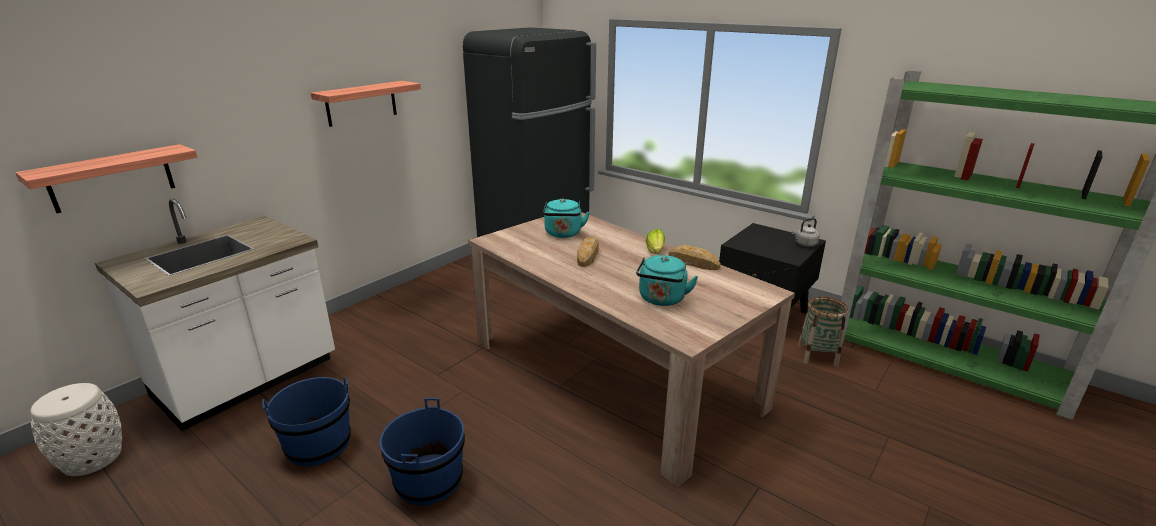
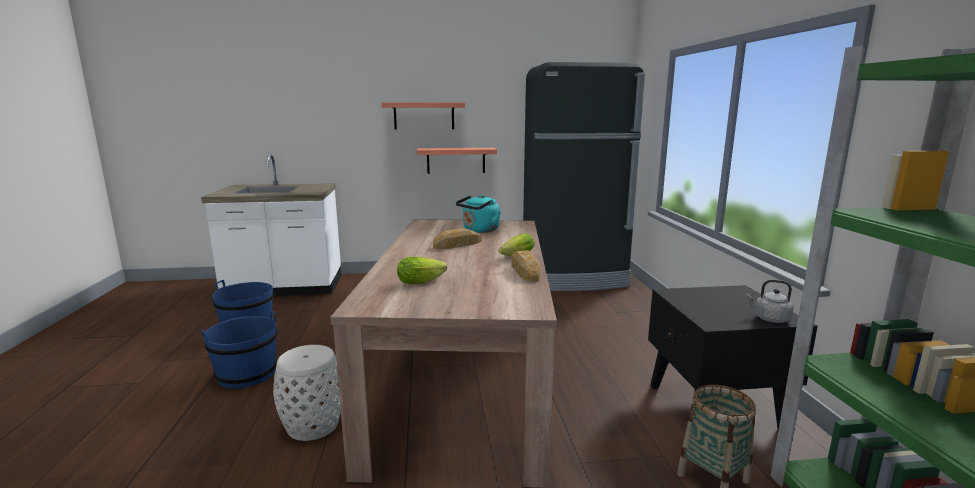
camera: 45 degrees right, 10 degrees down
(92, 458) = (184, 294): white stool -> white stool (313, 425)
(111, 178) = (250, 137): shelf -> shelf (456, 160)
(661, 300) = (423, 281): turquoise kettle -> lettuce

